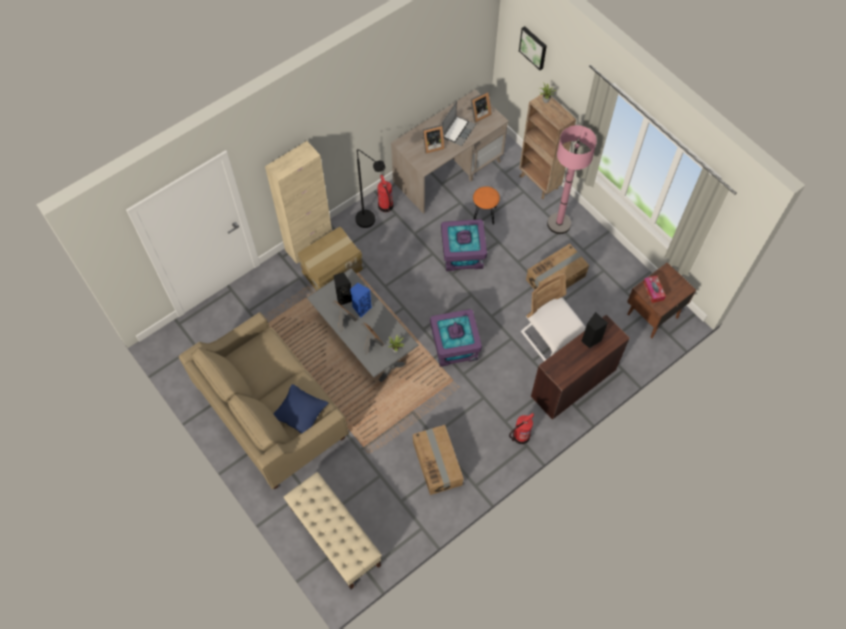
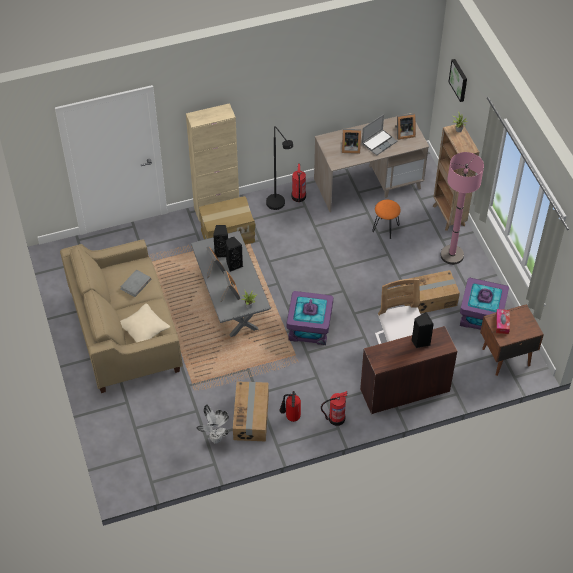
camera: 20 degrees right, 10 degrees down
(271, 364) = (135, 284): none -> grey book
(300, 413) = (143, 329): blue pillow -> beige pillow
(335, 537) = (136, 446): beige bench -> none
(361, 308) = (233, 264): blue speaker -> black speaker
(413, 502) = (216, 440): none -> potted plant
(462, 254) = (350, 255): purple storage box -> purple storage box (481, 315)
(476, 450) = (291, 417): none -> fire extinguisher

